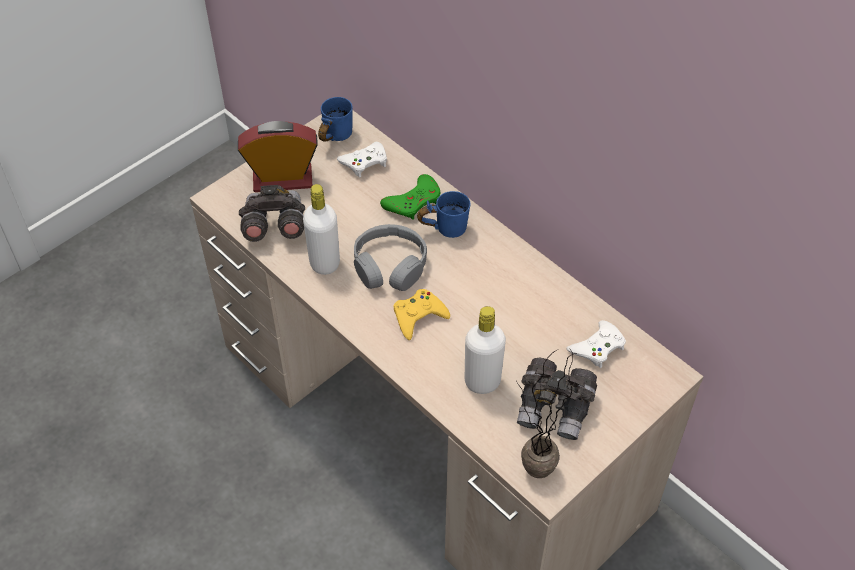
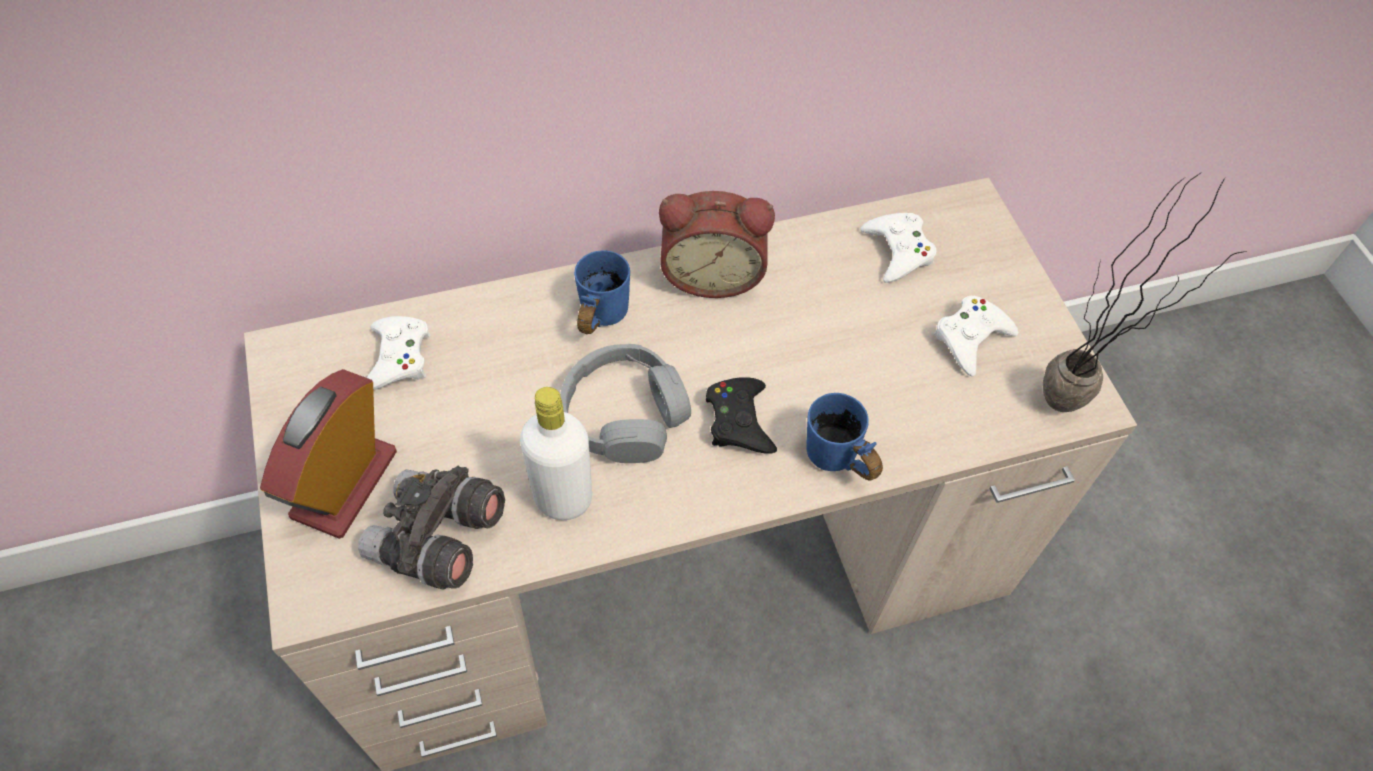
camera: 65 degrees left, 5 degrees up
(332, 136) = (310, 376): blue mug -> blue mug (833, 464)
(413, 201) = (522, 332): green game controller -> none
(418, 316) = (739, 421): yellow game controller -> black game controller
(482, 381) = (891, 397): white bottle -> none
(512, 264) = (712, 273): none -> alarm clock
(555, 408) = (971, 338): grey binoculars -> white game controller

